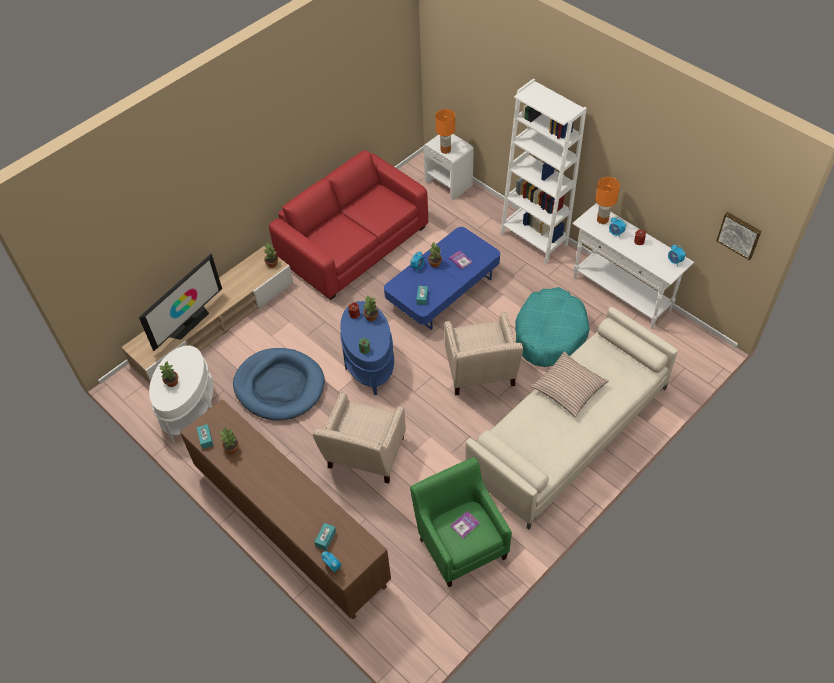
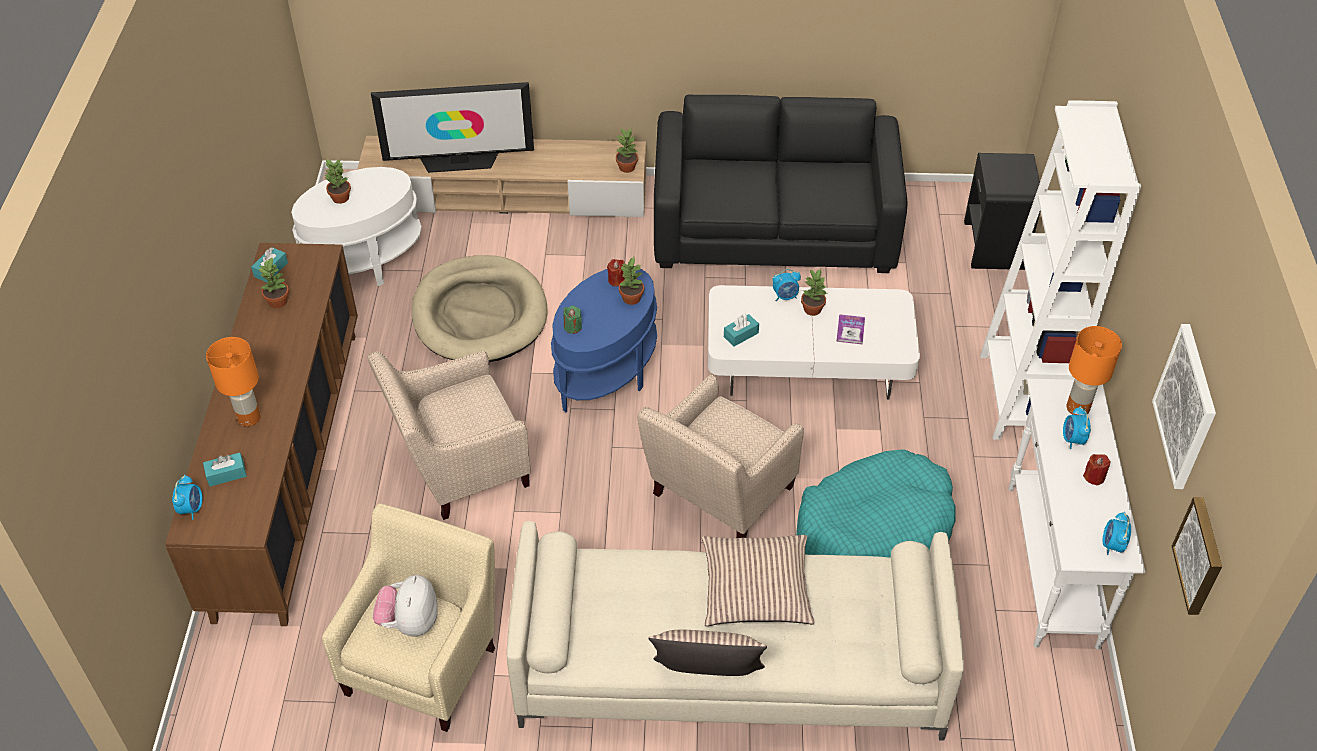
camera: 45 degrees right, 5 degrees down
(279, 386) = (479, 314): blue dog bed -> beige dog bed
(353, 243) = (774, 226): red sofa -> black sofa
(443, 291) = (808, 363): blue coffee table -> white coffee table
(446, 150) = (997, 178): orange table lamp -> orange table lamp (249, 418)
(449, 183) = (994, 245): white nightstand -> black nightstand
(461, 542) = (425, 662): green armchair -> beige armchair
(465, 525) = (410, 622): book -> plush toy
(597, 436) = (707, 680): none -> pillow
(688, 183) = (1186, 406): none -> picture

